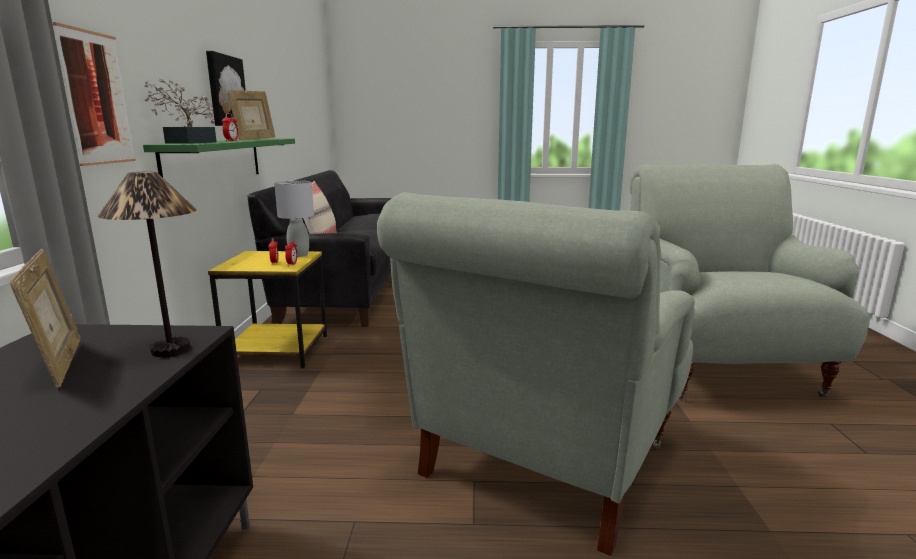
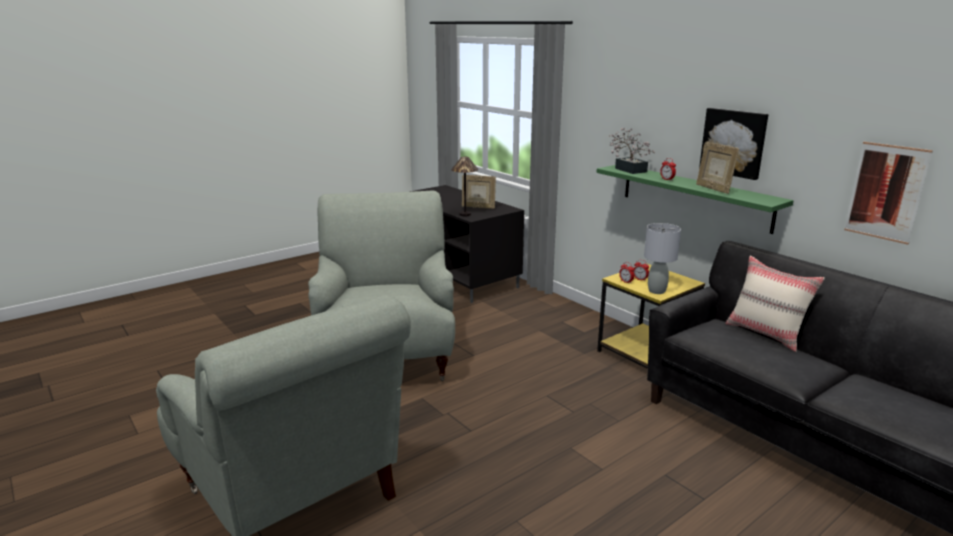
camera: 140 degrees right, 5 degrees up
(97, 98) = (595, 135): picture -> picture (886, 192)

